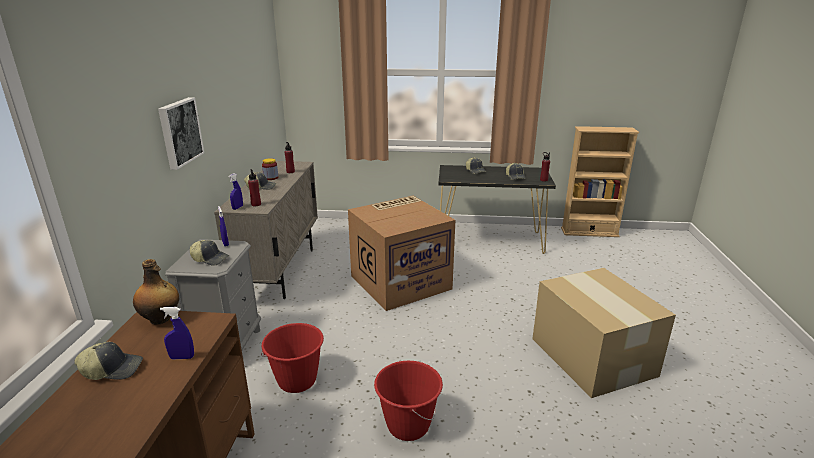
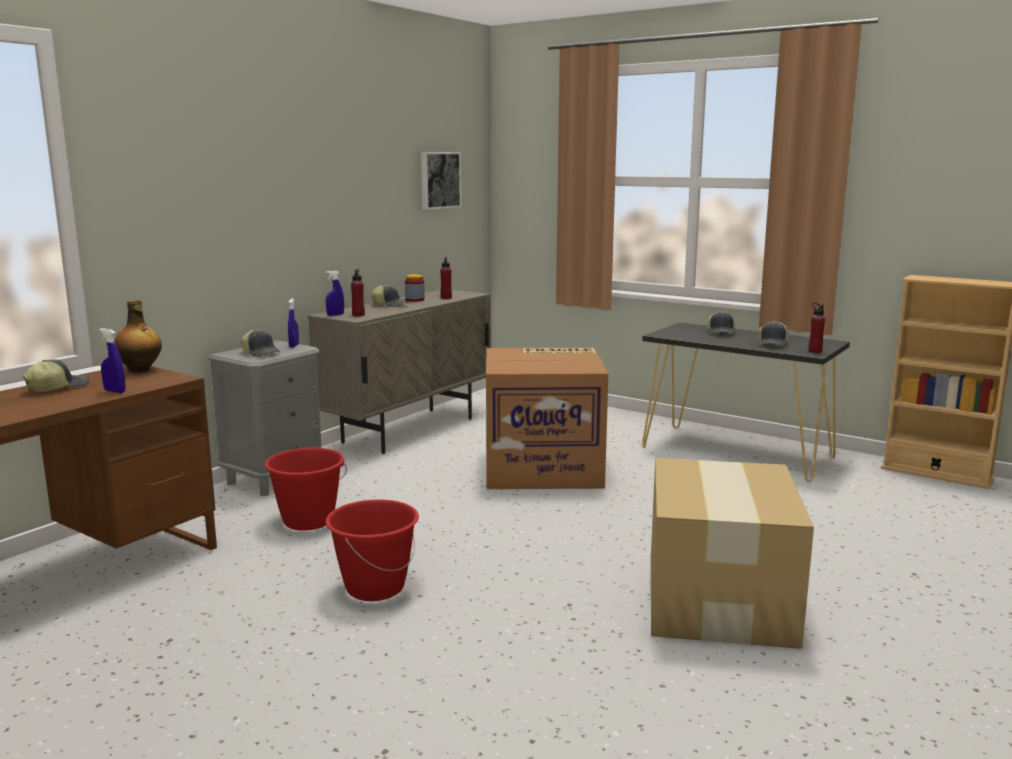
camera: 30 degrees right, 10 degrees down
(113, 369) = (58, 387): cap -> cap turned 75 degrees counterclockwise
(179, 132) = (269, 207): picture -> picture (439, 180)

